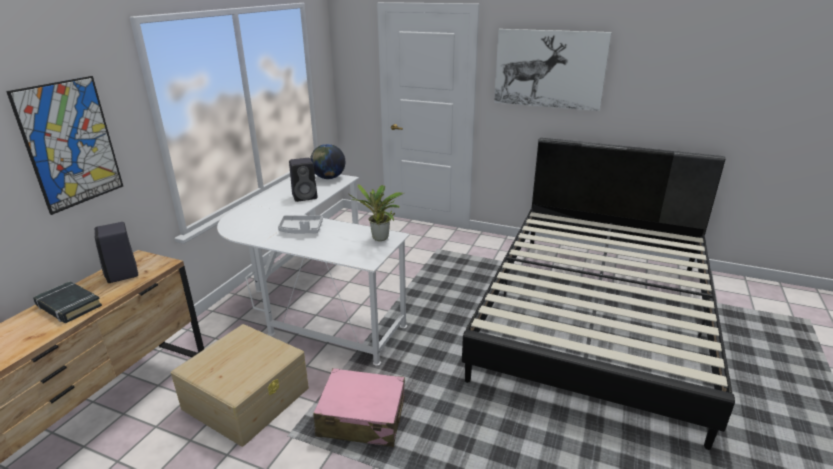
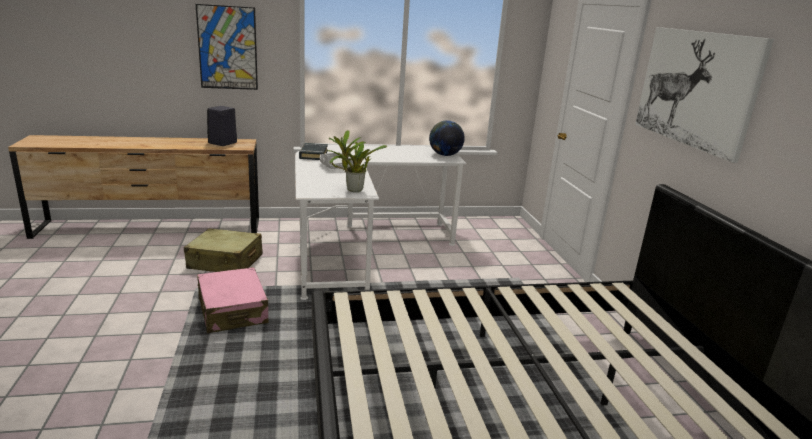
camera: 55 degrees right, 5 degrees down
(68, 306) = (177, 143): black book -> black book (313, 154)
(247, 397) = (225, 262): beige storage box -> beige suitcase
(305, 196) = (396, 156): black speaker -> none

